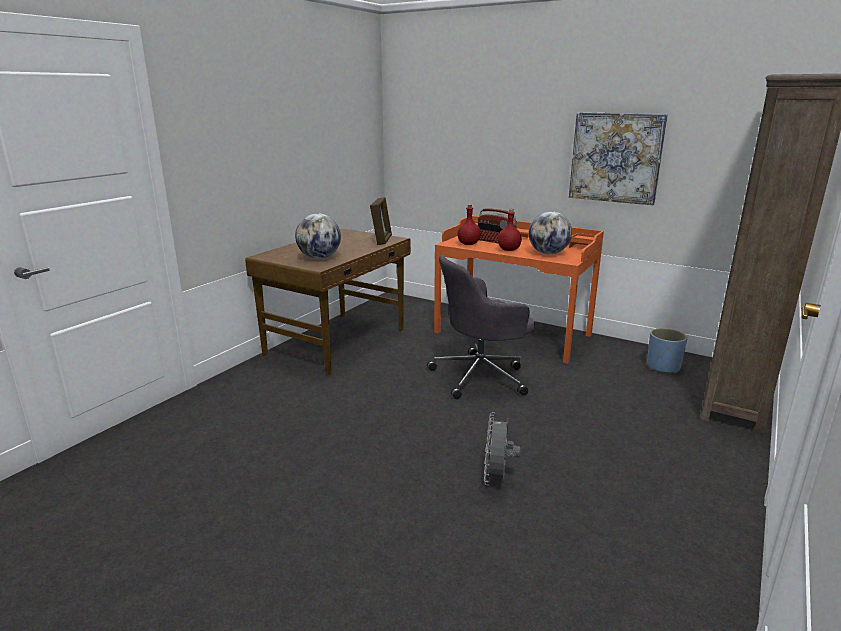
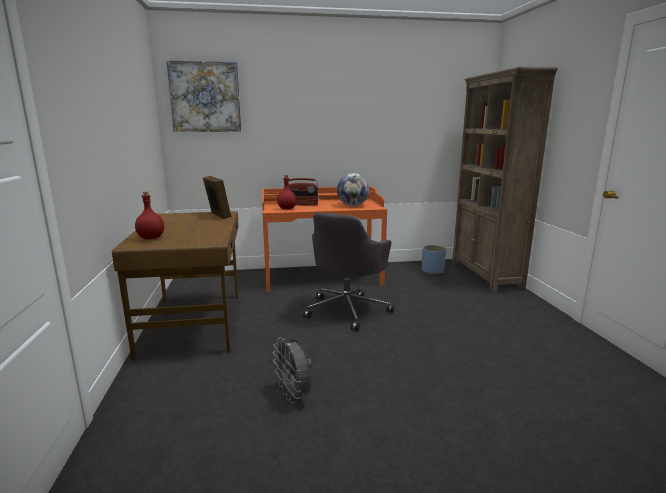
camera: 40 degrees left, 5 degrees down
(319, 258) = (196, 236): globe -> none
(497, 479) = (465, 370): grey fan -> grey fan (294, 395)
(509, 250) = (324, 208): red bottle -> red bottle (151, 238)
(615, 158) = (373, 133): picture -> picture (205, 97)

